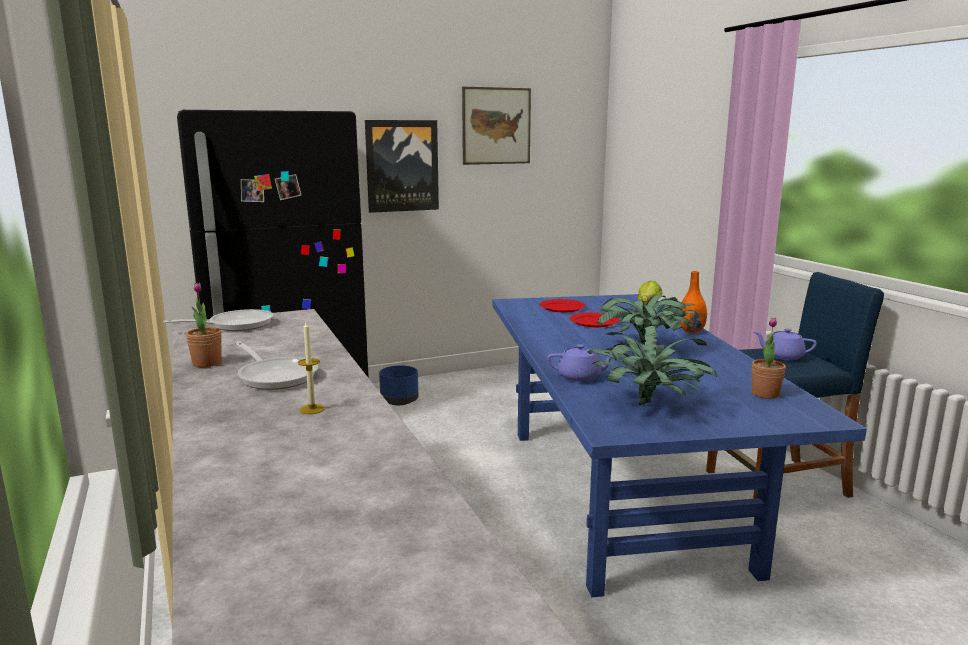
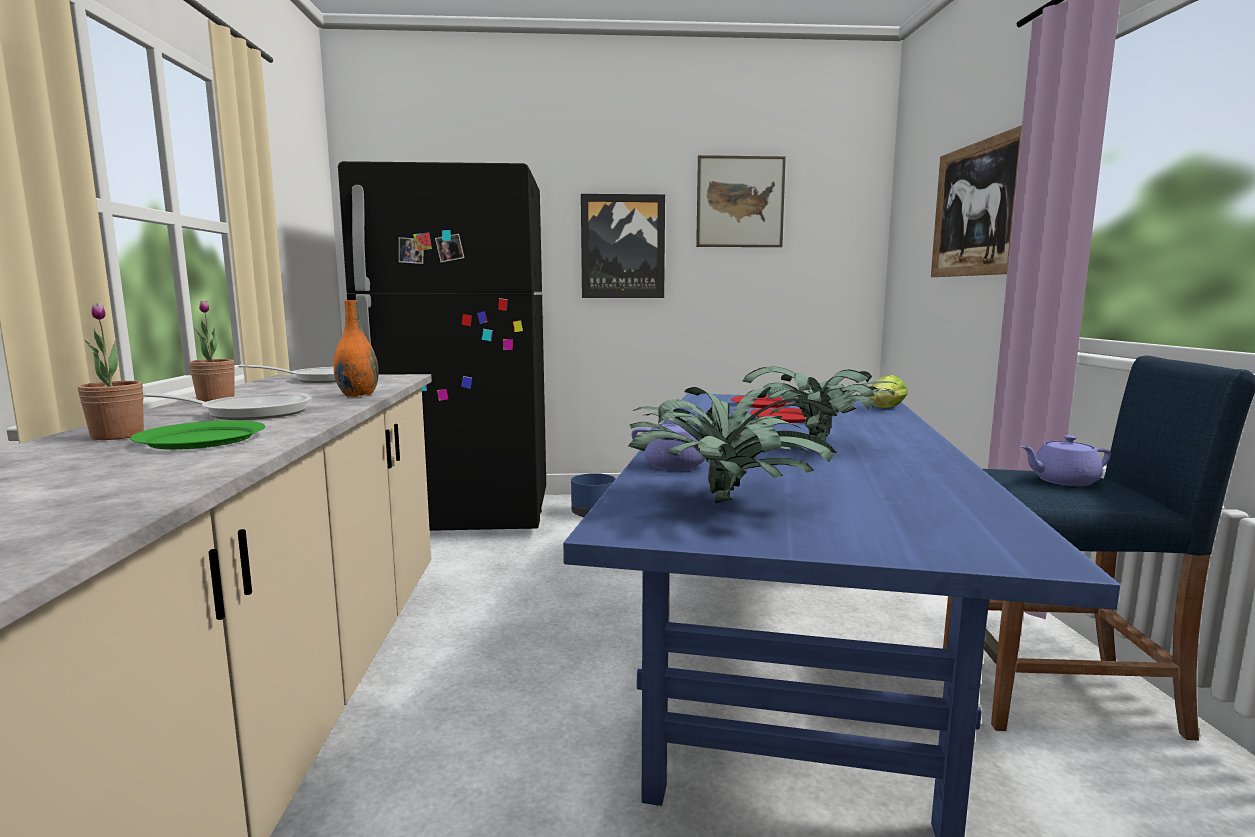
camera: 20 degrees right, 5 degrees down
(276, 376) = (248, 413): frying pan -> frying pan turned 75 degrees counterclockwise
(312, 409) = (201, 439): candle -> green plate
(689, 150) = (978, 209): none -> picture
(691, 331) = (916, 435): orange vase -> orange vase (358, 395)
(765, 394) = (953, 512): potted plant -> potted plant (117, 436)
(783, 356) = (1062, 481): purple teapot -> purple teapot turned 45 degrees counterclockwise

